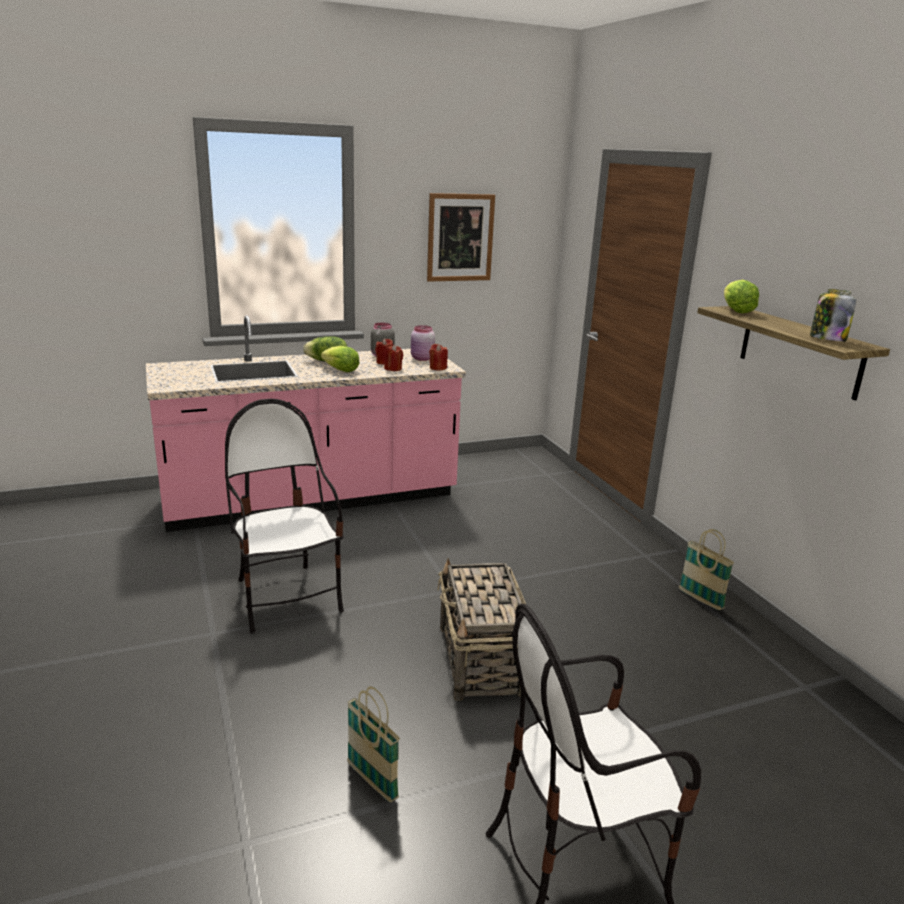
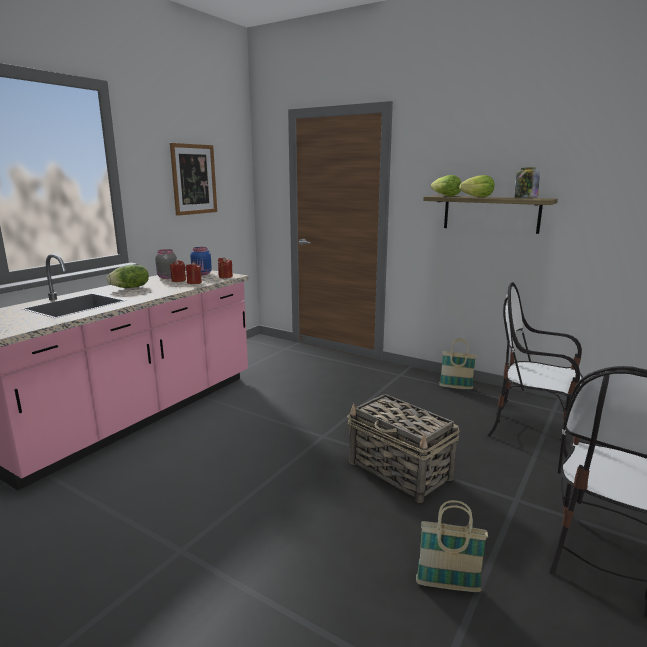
camera: 35 degrees left, 5 degrees down
(286, 598) = (210, 493): chair -> chair (531, 432)
(341, 370) = (155, 290): lettuce -> lettuce (477, 197)
(422, 359) = (202, 274): pink jar -> blue jar

